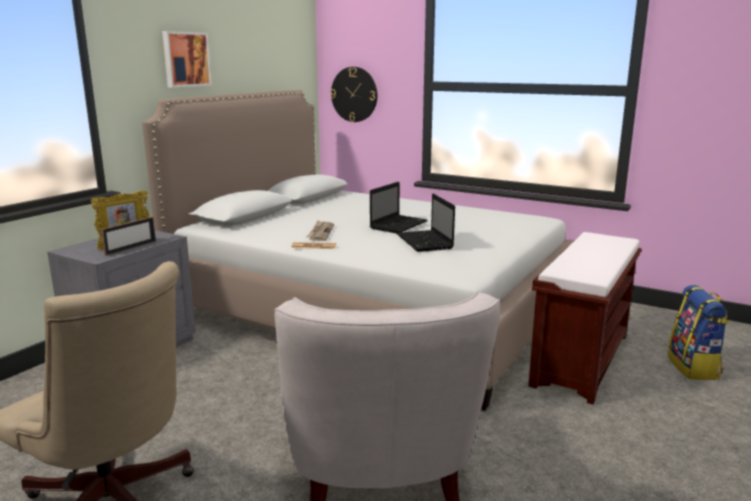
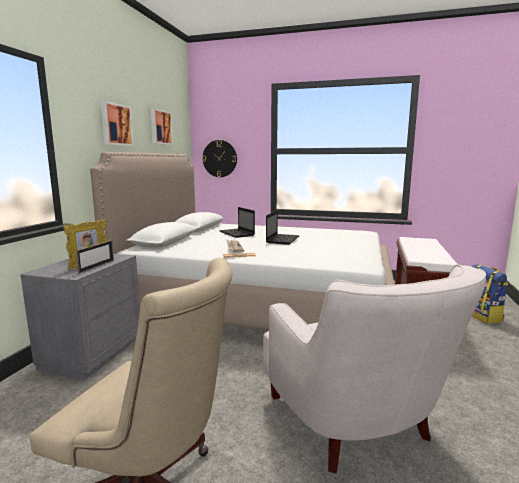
camera: 15 degrees left, 5 degrees down
(260, 54) = (160, 127): none -> picture
(425, 242) = (315, 248): laptop -> laptop (237, 234)

